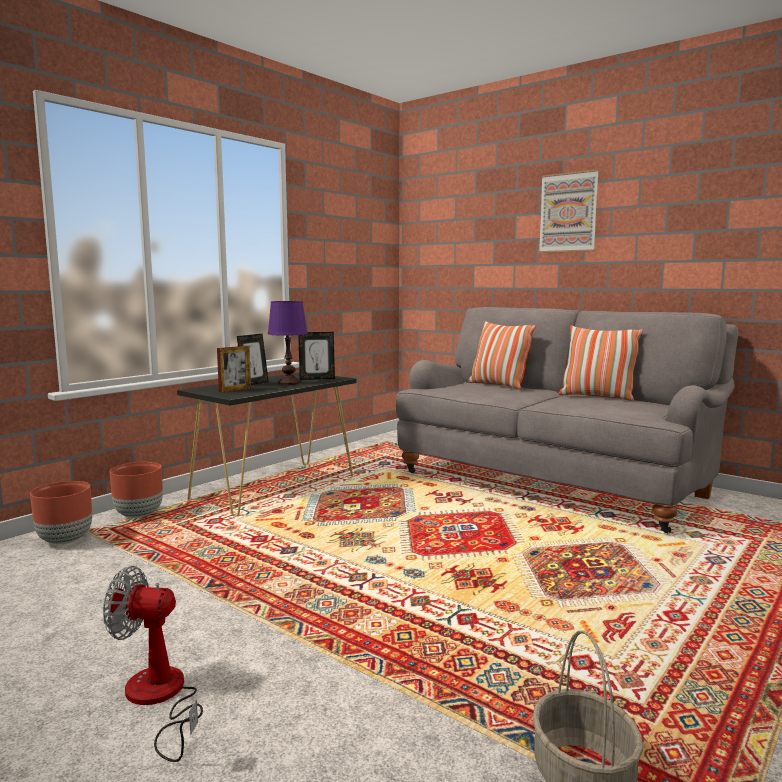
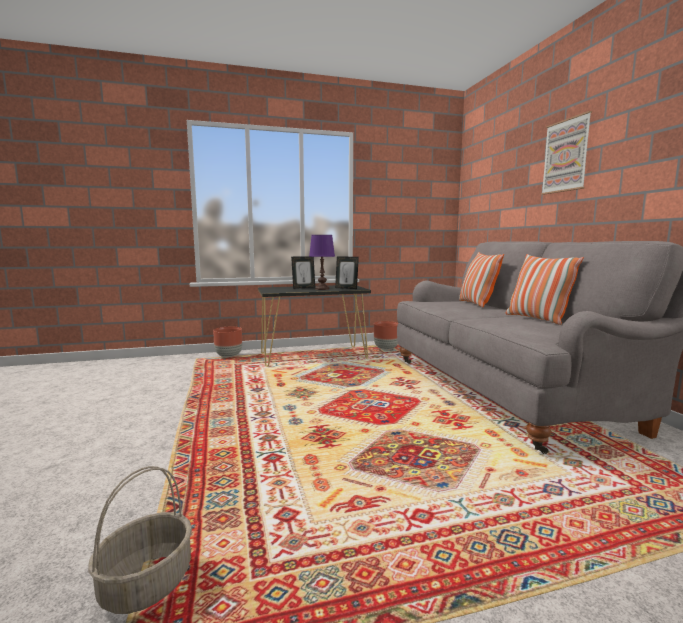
camera: 35 degrees right, 0 degrees up
(64, 540) = (182, 361): brown planter -> brown planter (385, 349)
(160, 699) = (83, 440): fan -> none
(235, 390) = (282, 289): picture frame -> none

